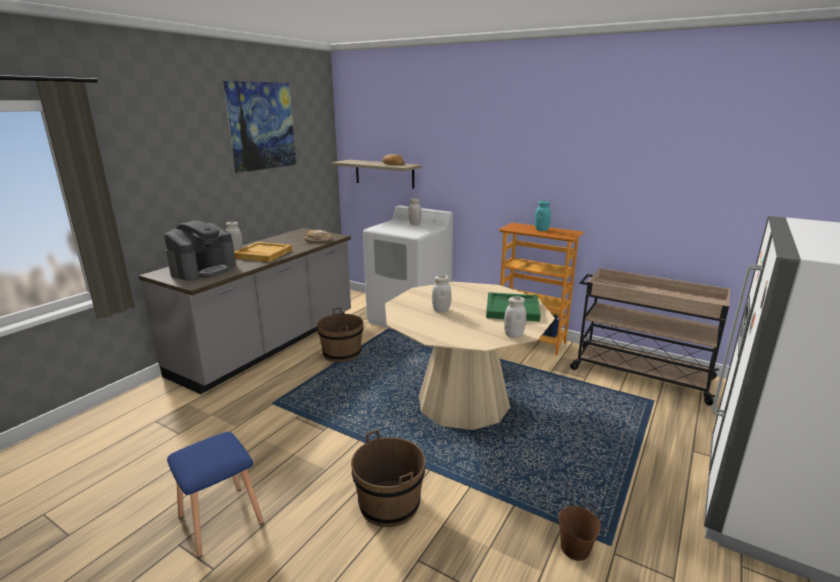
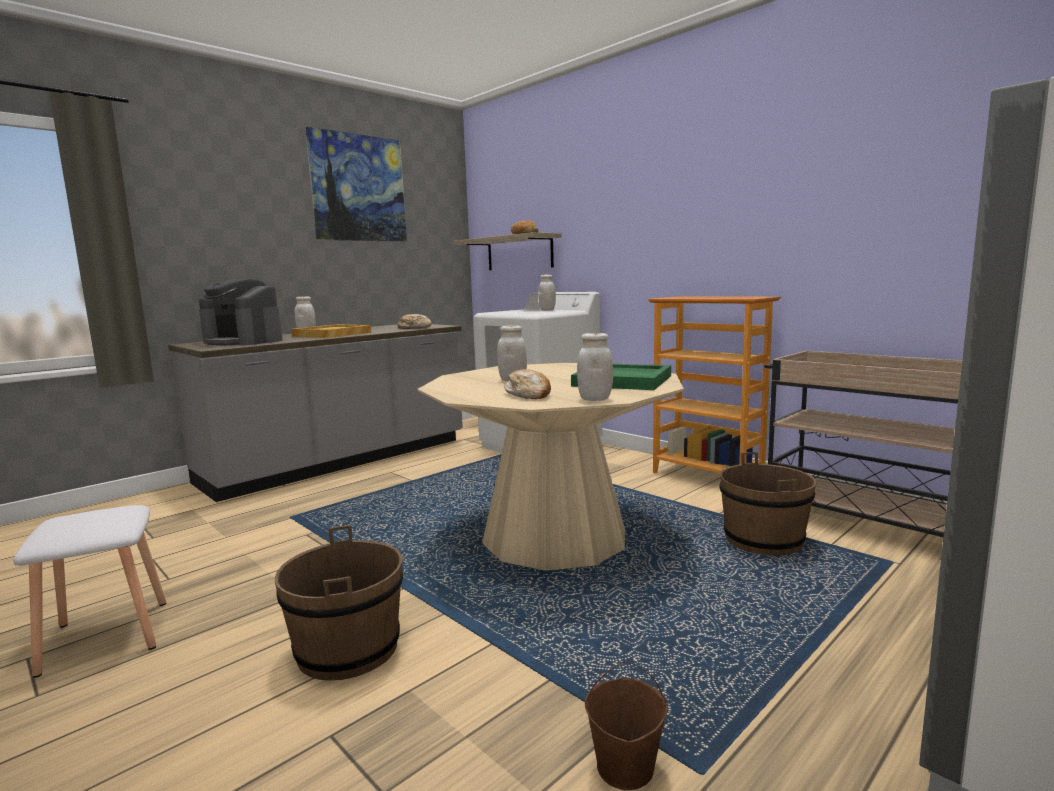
camera: 15 degrees right, 10 degrees down
(204, 270) = (244, 341): coffee machine -> coffee machine turned 75 degrees clockwise
(219, 519) = (105, 635): blue stool -> white stool
(342, 353) = (423, 474): brown bucket -> brown bucket (763, 540)
(469, 331) = (529, 395): none -> bread
(541, 230) = (712, 297): turquoise jar -> none

